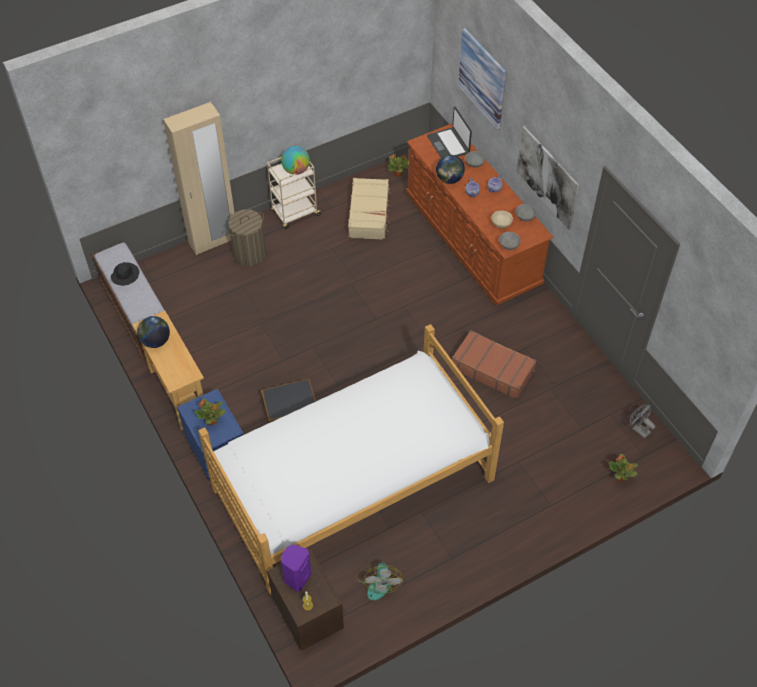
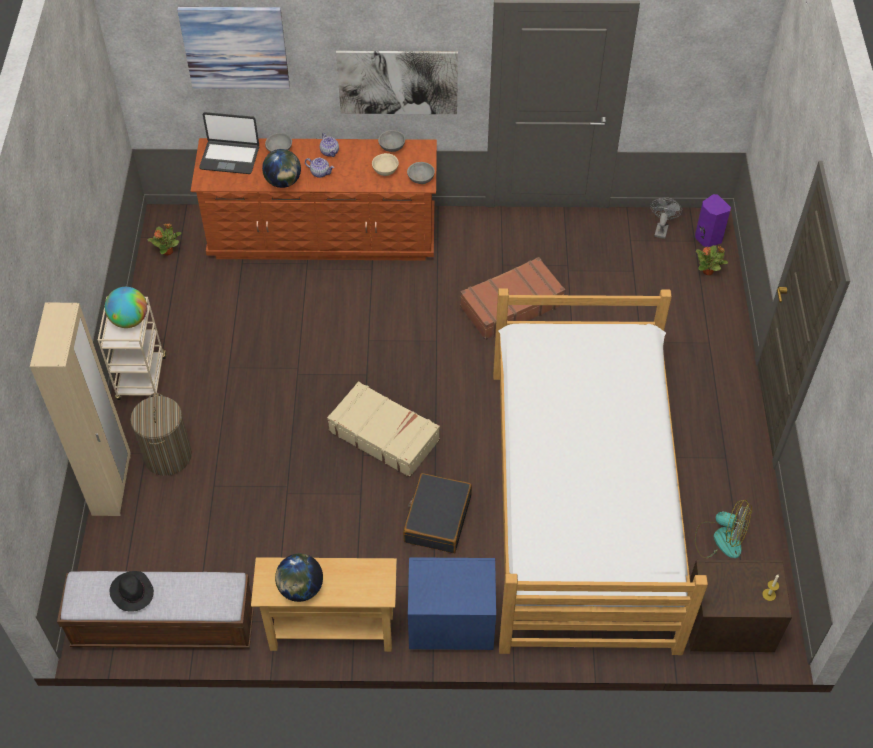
camera: 60 degrees left, 0 degrees up
(212, 421) = (456, 583): potted plant -> none
(296, 577) = (727, 590): purple speaker -> purple speaker (707, 238)
(369, 214) = (206, 307): beige suitcase -> beige suitcase (384, 435)
(638, 429) = (661, 229): grey fan -> grey fan turned 120 degrees clockwise

